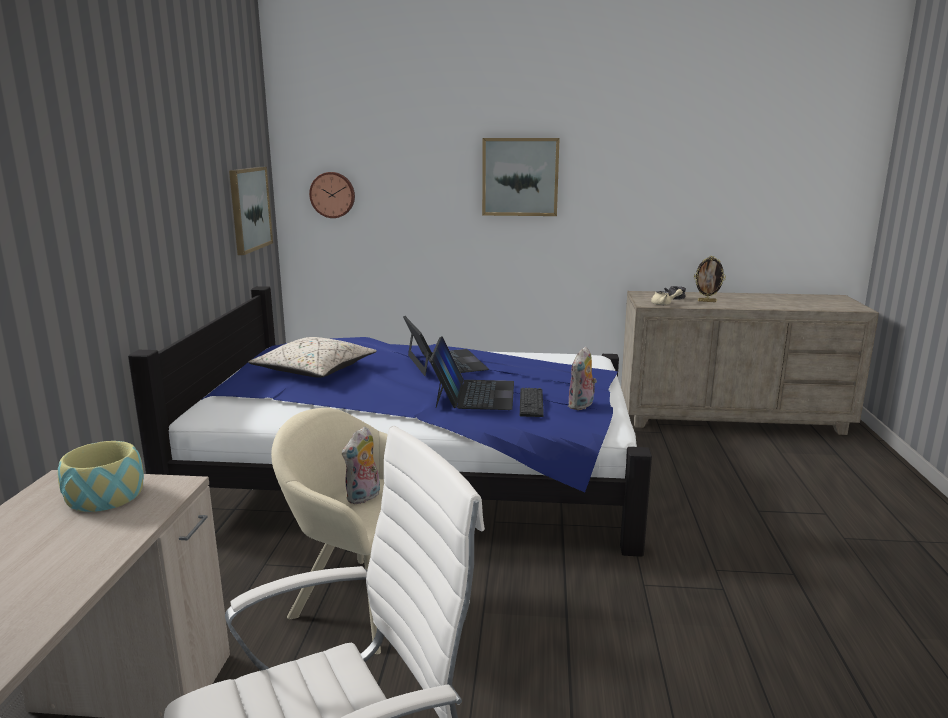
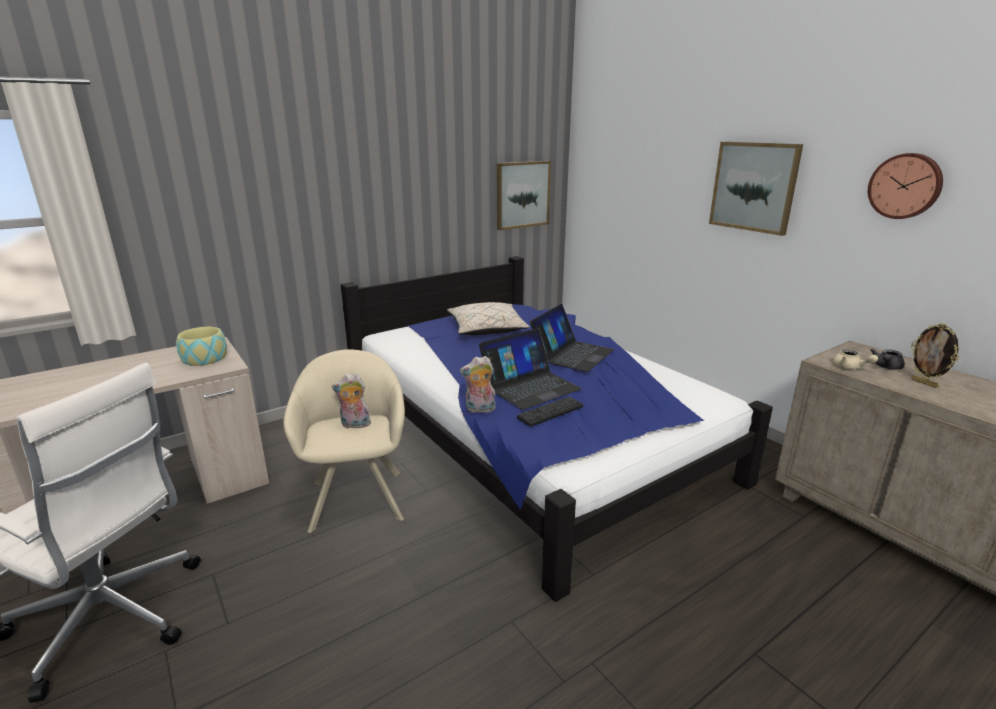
camera: 50 degrees right, 5 degrees up
(332, 194) = (601, 188): wall clock -> wall clock (905, 186)
(581, 406) = (585, 434): plush toy -> plush toy (480, 410)

